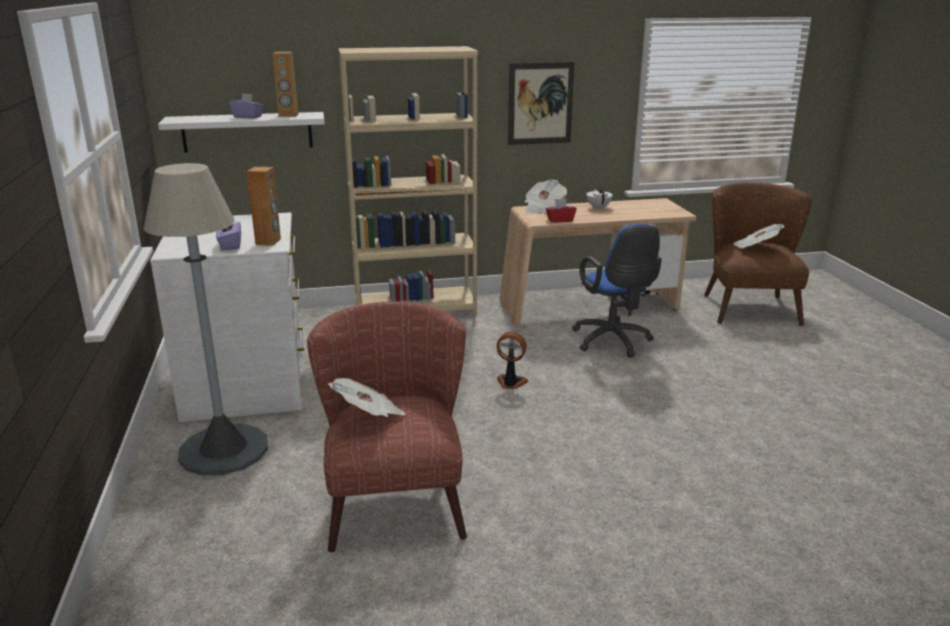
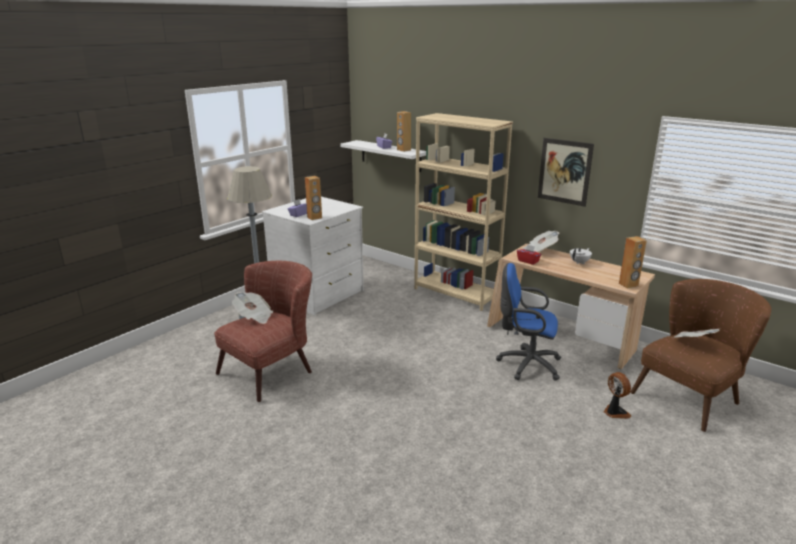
camera: 50 degrees right, 0 degrees up
(510, 383) = (419, 353): fan -> fan (615, 412)
(613, 342) = (526, 364): blue office chair -> blue office chair turned 75 degrees clockwise
(675, 211) = (628, 285): none -> brown speaker

